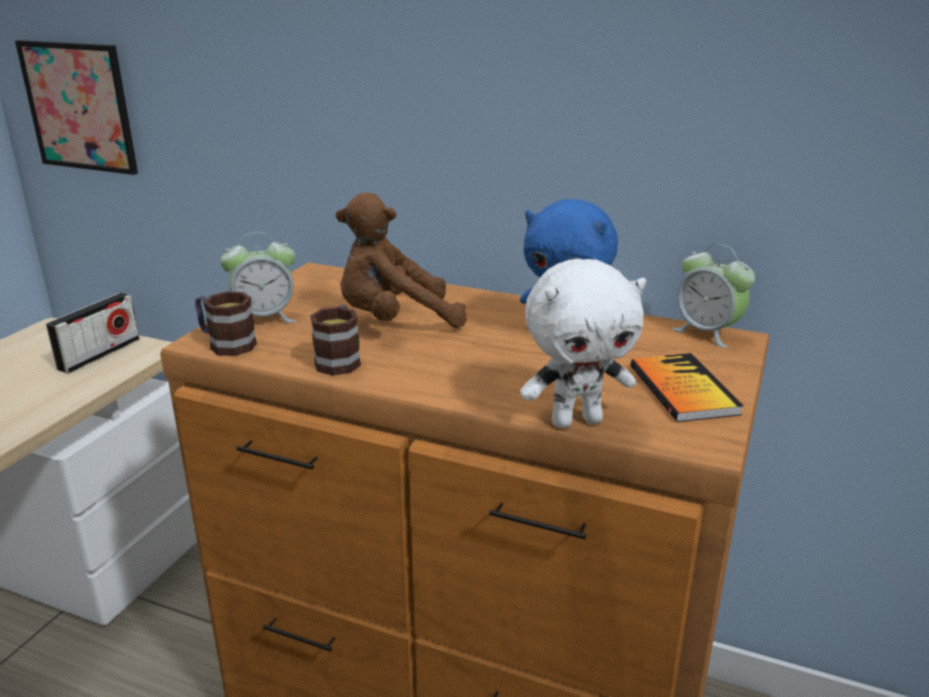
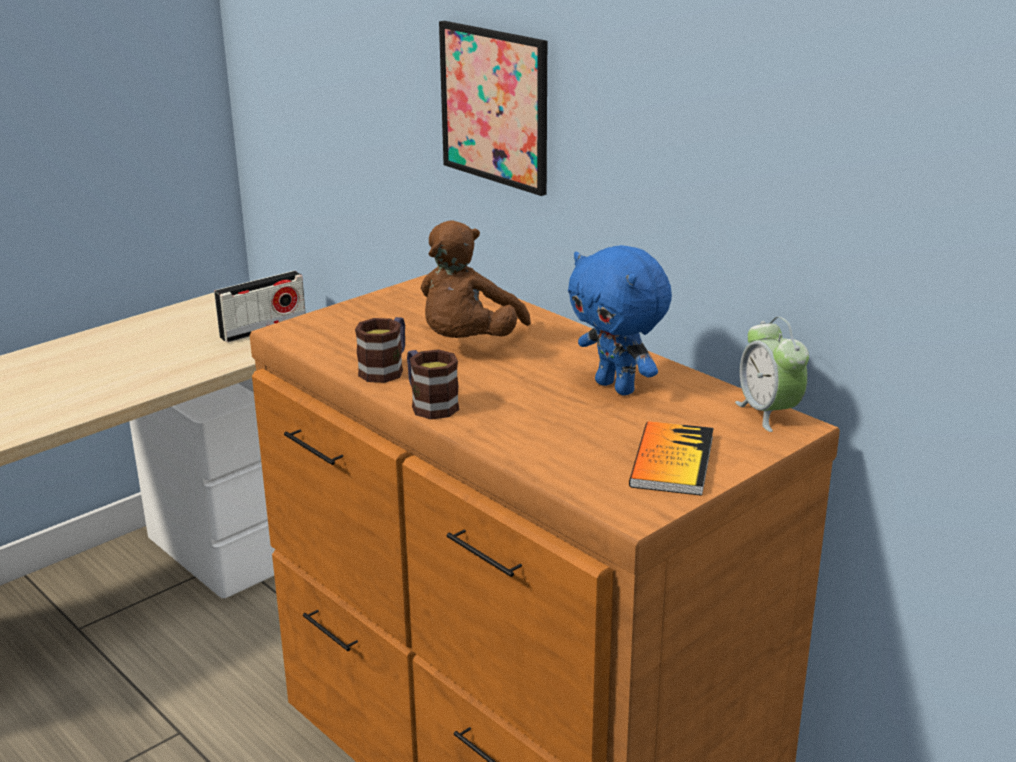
camera: 25 degrees right, 0 degrees up
(79, 107) = (281, 82): picture -> picture (494, 106)
(226, 344) = (304, 336): mug -> mug (429, 404)
(265, 318) = (356, 318): alarm clock -> none
(395, 321) = (468, 343): brown plush toy -> brown plush toy turned 75 degrees counterclockwise
(576, 420) = (538, 465): white plush toy -> none

